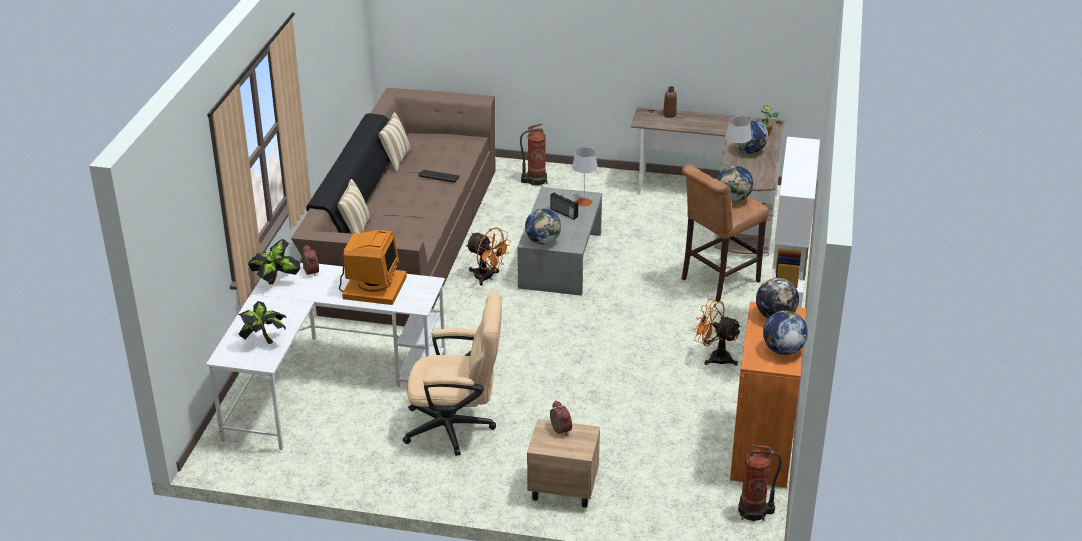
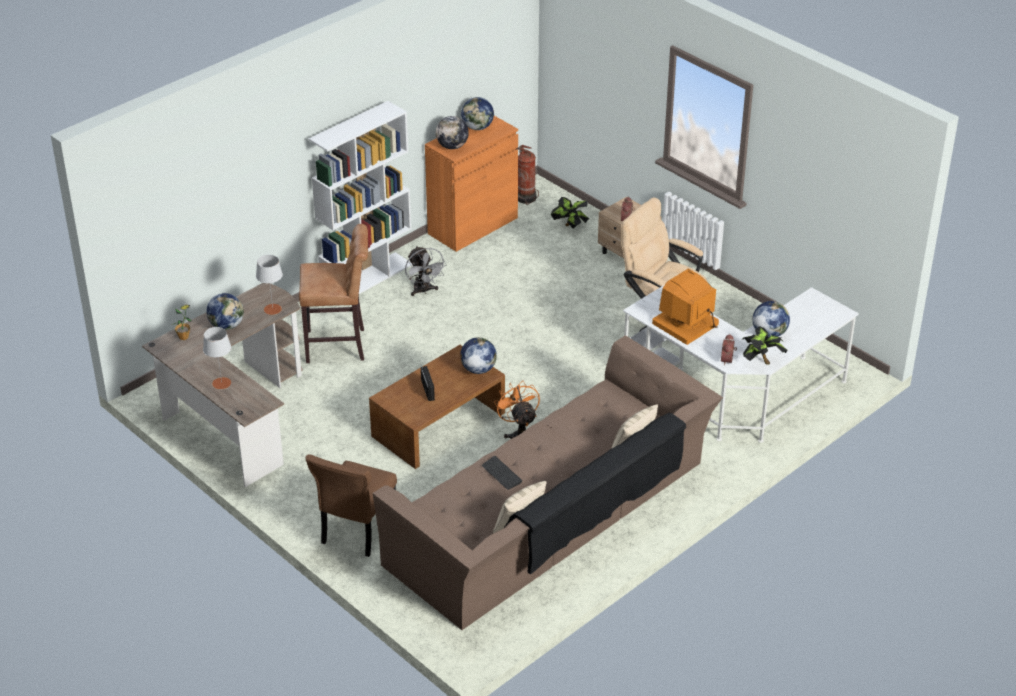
camera: 145 degrees left, 5 degrees up
(264, 341) = (803, 313): potted plant -> potted plant (570, 227)
(535, 180) = (356, 531): fire extinguisher -> brown chair
(560, 259) = (439, 425): grey coffee table -> brown coffee table
(584, 202) = (397, 394): grey table lamp -> grey table lamp (221, 383)
(669, 115) = (230, 399): brown bottle -> none
(715, 357) = (424, 291): orange fan -> grey fan
(733, 199) = (320, 275): globe -> globe (769, 333)

